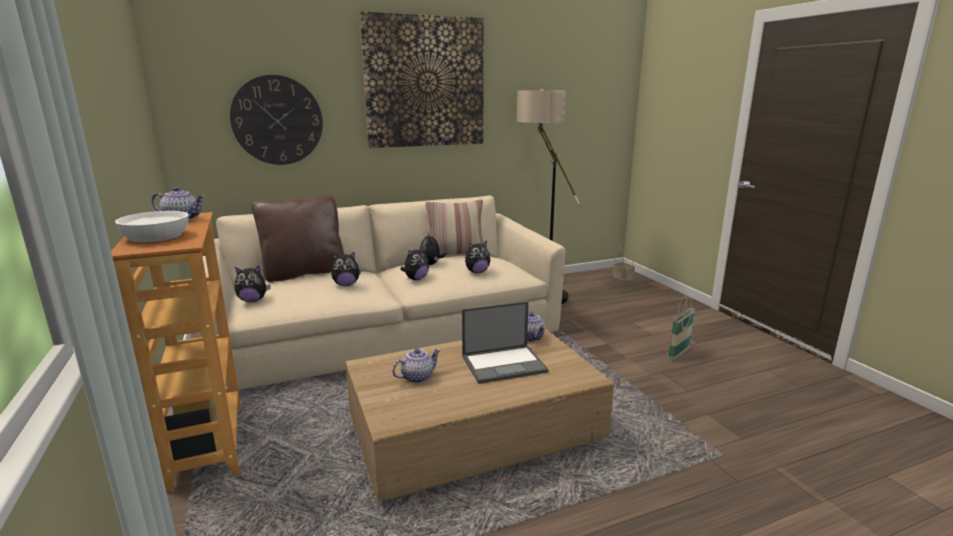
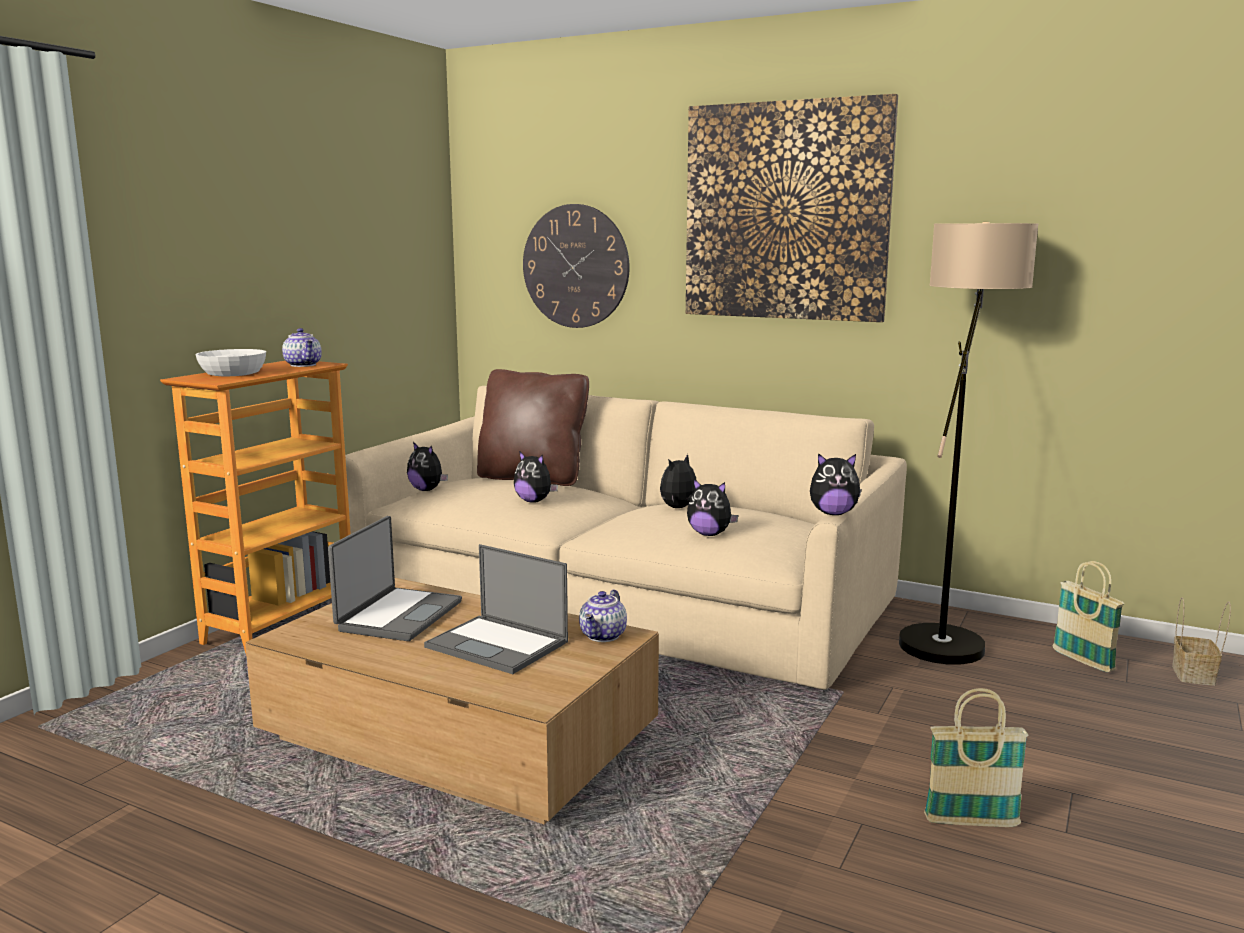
camera: 50 degrees right, 5 degrees down
(416, 279) = (625, 520): plush toy -> plush toy (833, 513)
(417, 377) = (398, 616): teapot -> laptop
(456, 254) = (754, 507): pillow -> none
(592, 285) = (1082, 661): none -> basket

